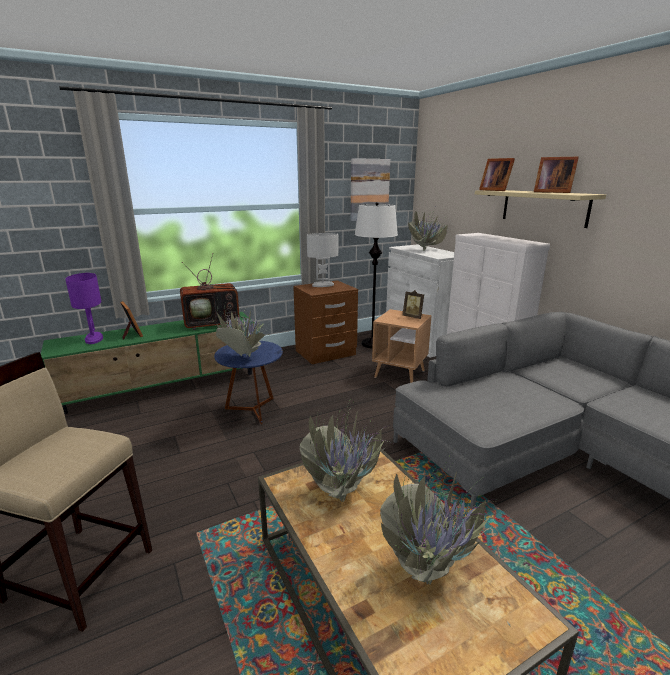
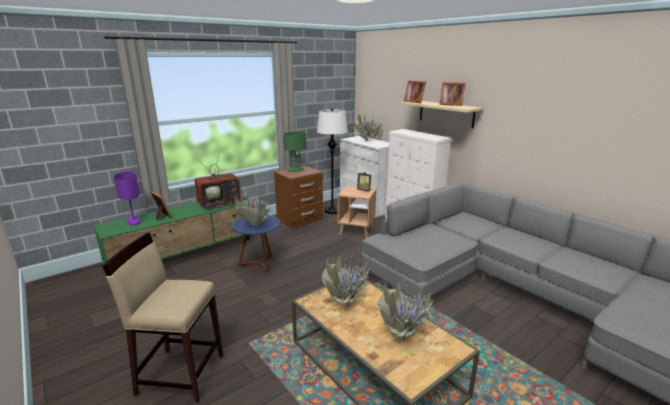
camera: 10 degrees left, 0 degrees up
(323, 285) = (296, 170): white table lamp -> green table lamp
(369, 190) = (324, 98): picture -> none

